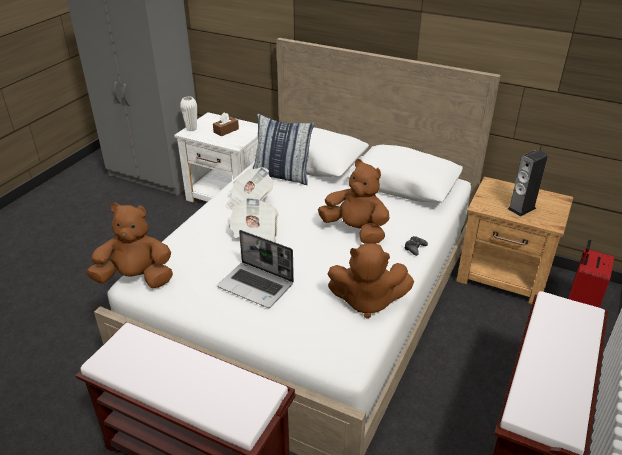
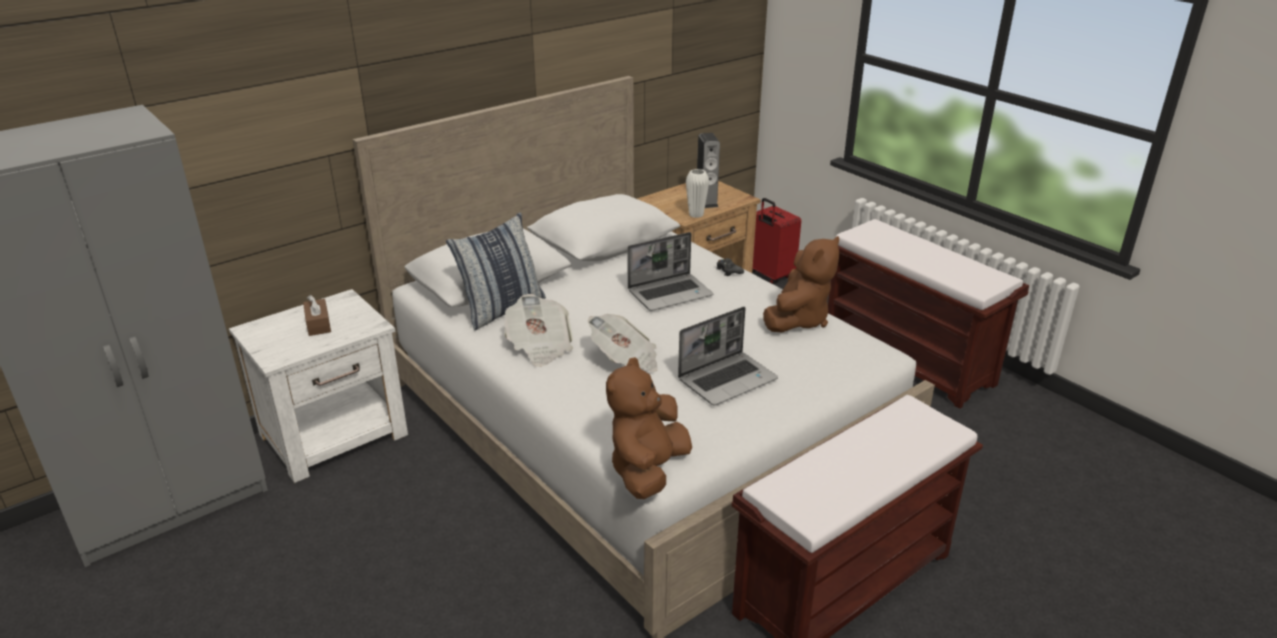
camera: 65 degrees left, 5 degrees down
(191, 129) = (269, 353): white vase -> white vase (696, 215)
(355, 230) = (670, 293): brown plush toy -> laptop

